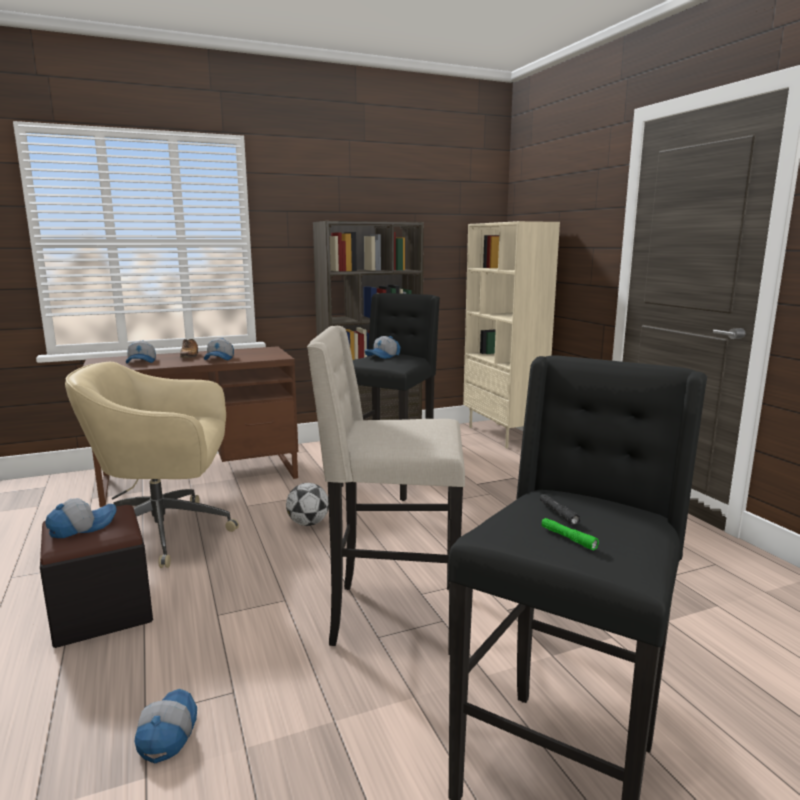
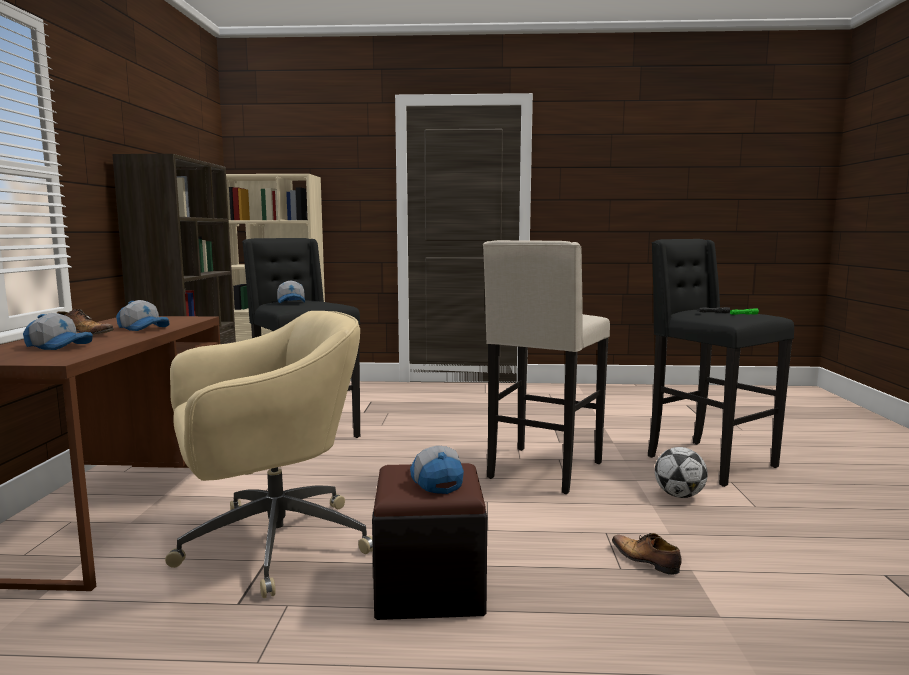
camera: 65 degrees left, 5 degrees down
(166, 533) = (270, 545): beige office chair -> beige office chair turned 135 degrees counterclockwise
(166, 733) = (645, 560): cap -> shoe
(308, 523) = (351, 475): football -> football (679, 495)

